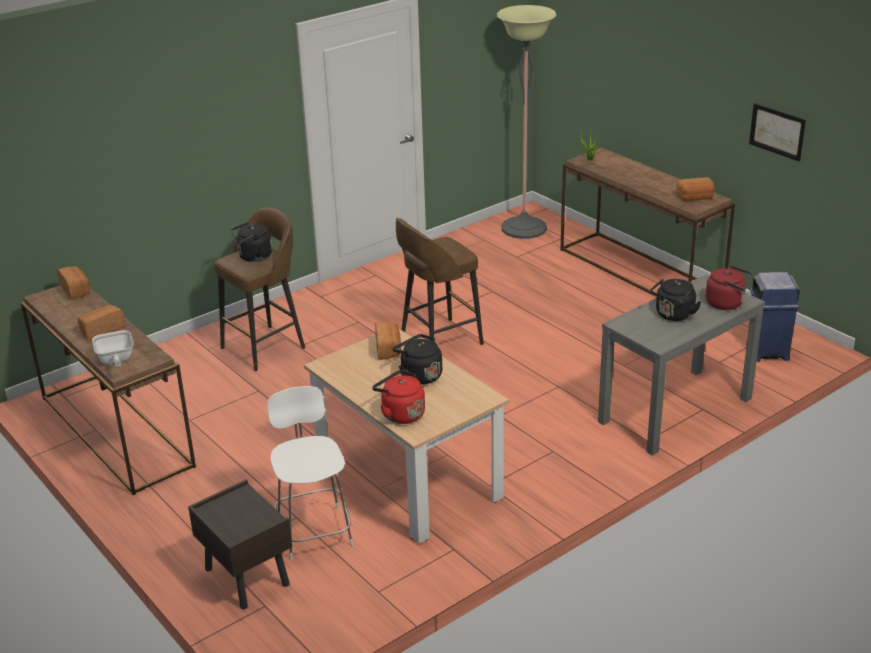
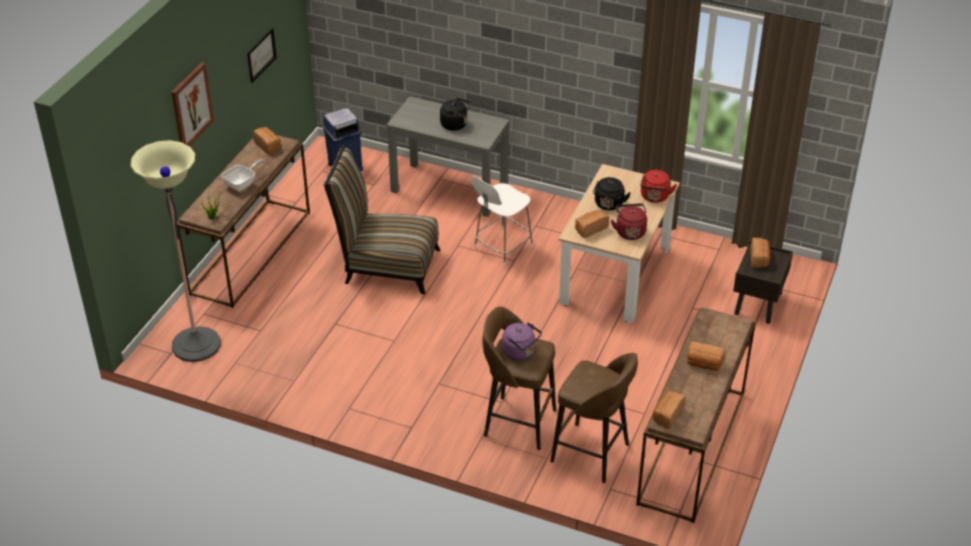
camera: 120 degrees left, 10 degrees up
(116, 360) = (730, 333): frying pan -> frying pan (242, 184)
(250, 515) = (759, 259): none -> bread
(253, 257) = (520, 352): black kettle -> purple kettle
(314, 531) = (696, 295): white stool -> white stool (502, 248)
(439, 341) = (437, 324): brown stool -> brown stool (592, 454)
(559, 335) = (386, 265): none -> chair
(660, 70) = (191, 106): none -> picture
(727, 303) = (423, 108): red kettle -> red kettle (630, 231)

